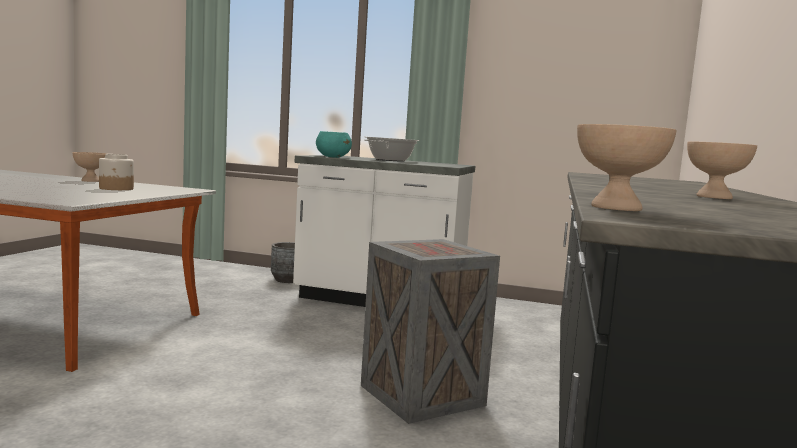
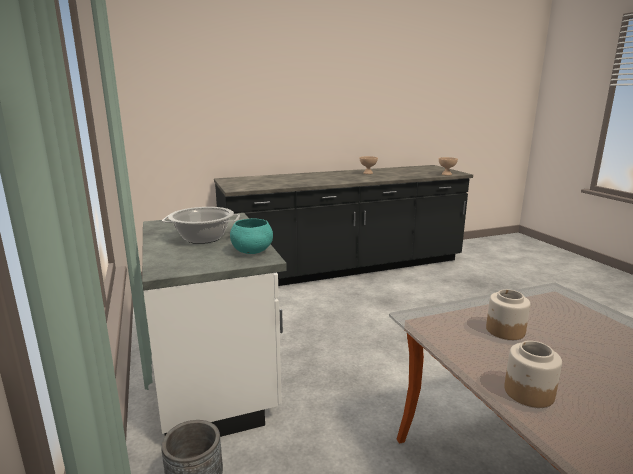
camera: 125 degrees left, 10 degrees up
(91, 181) = (528, 392): beige bowl -> jar
(421, 396) = (369, 305): crate -> none

